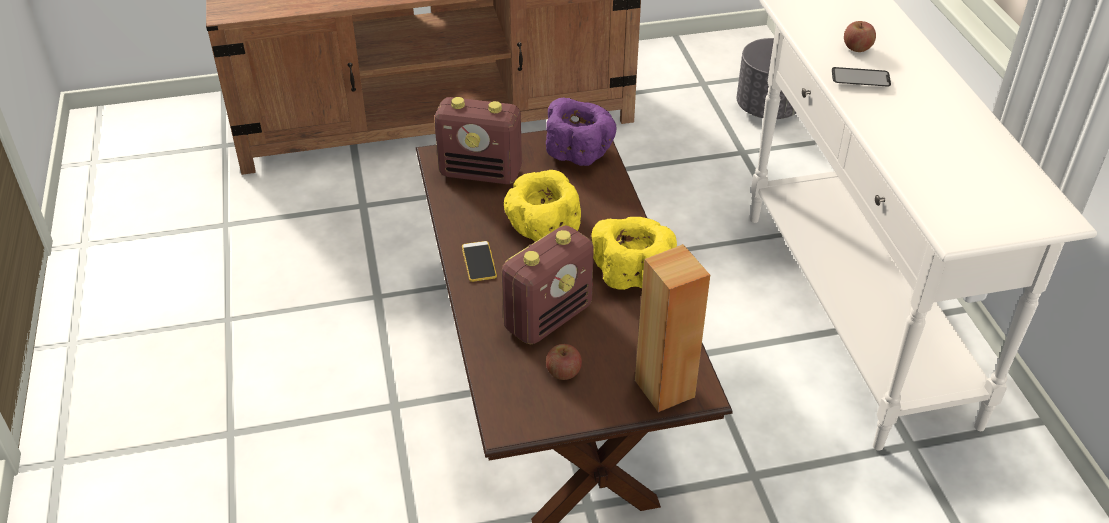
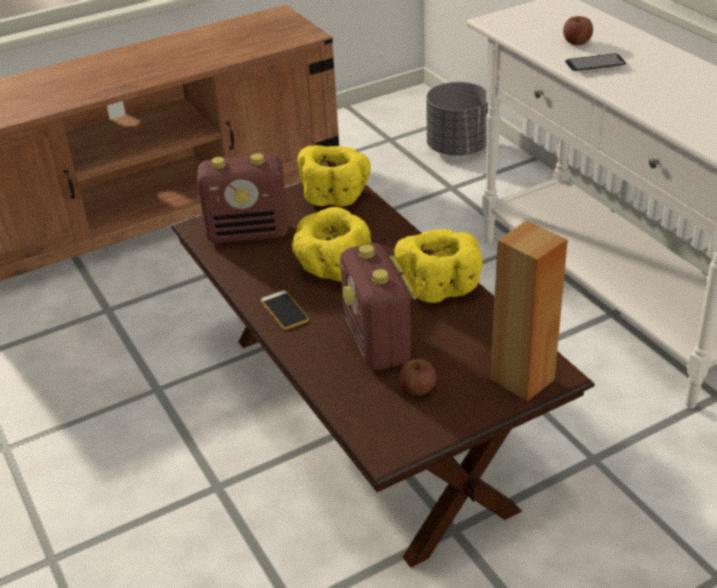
camera: 15 degrees left, 5 degrees down
(548, 317) = (378, 343): radio -> radio turned 135 degrees clockwise
(579, 152) = (335, 196): purple bowl -> yellow bowl

